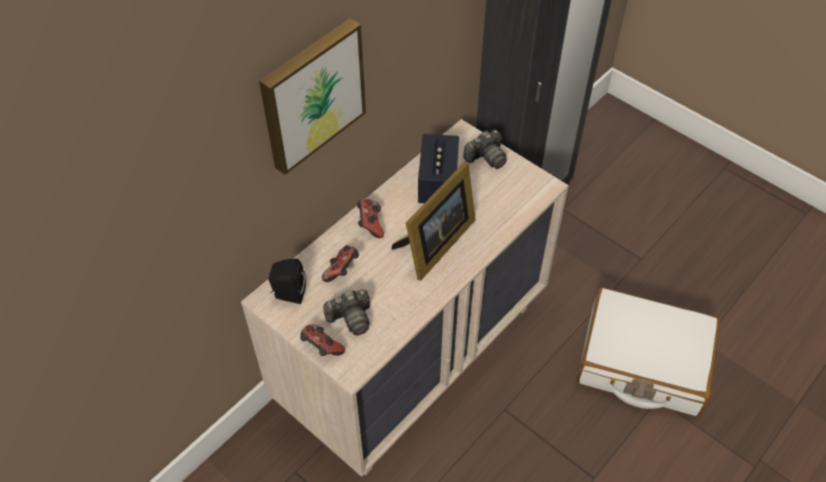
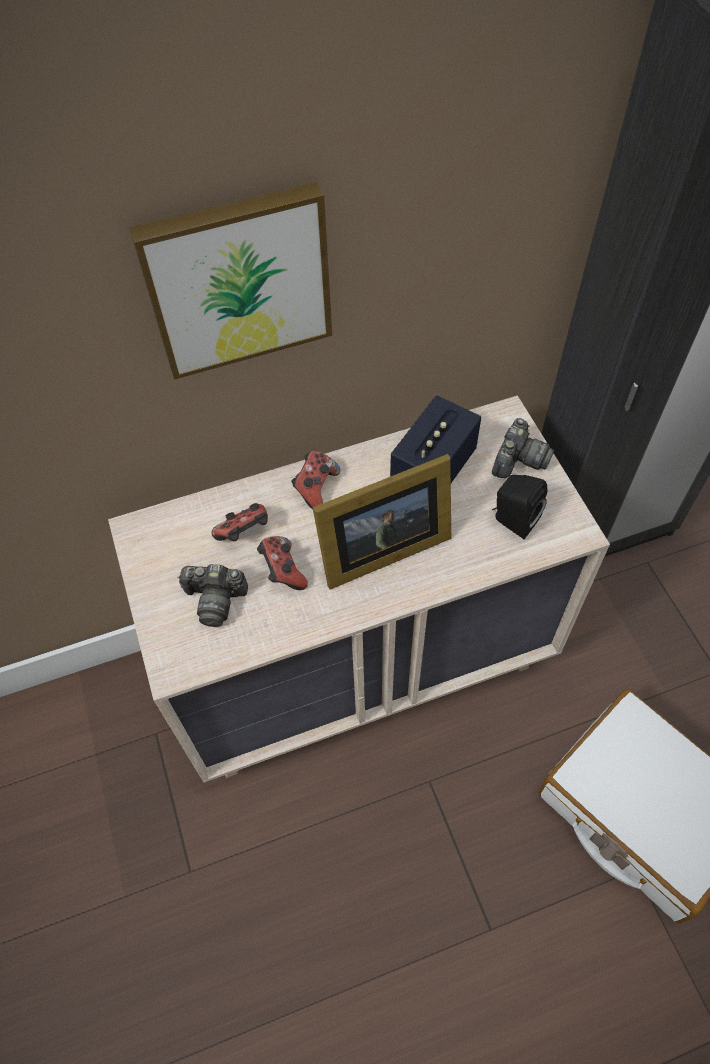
camera: 30 degrees right, 5 degrees up
(288, 294) = (164, 534): black speaker -> black speaker (513, 520)
(321, 348) = (157, 622): game controller -> game controller (282, 571)
(486, 157) = (518, 460): camera -> camera turned 60 degrees counterclockwise

